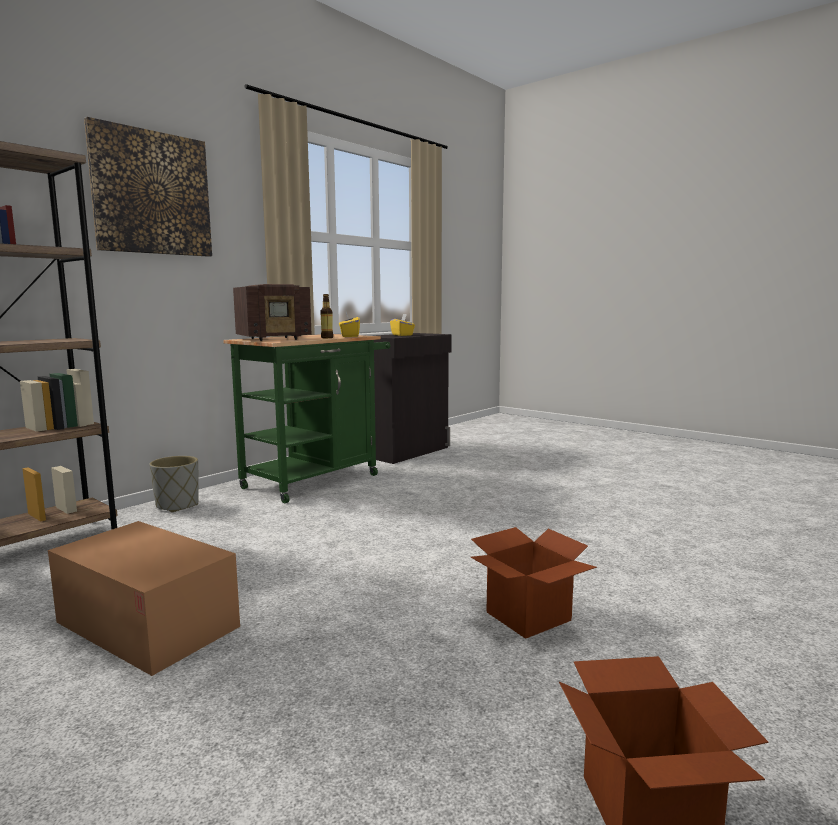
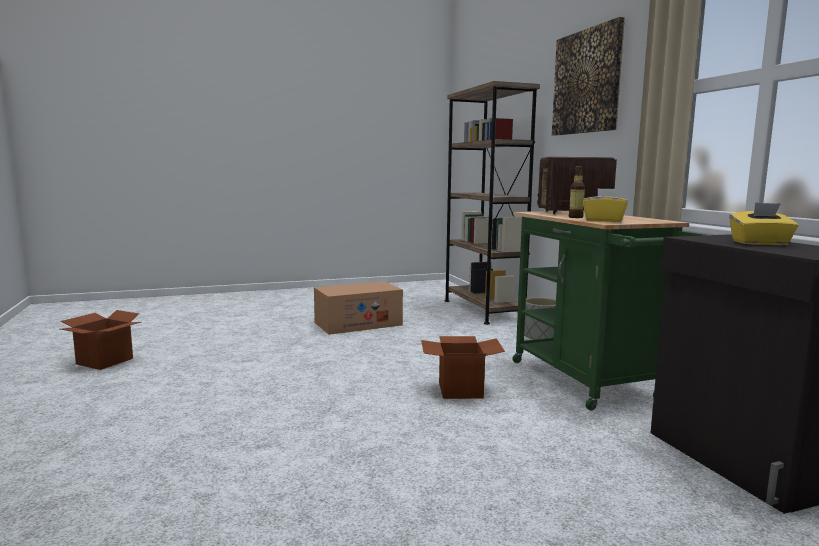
camera: 120 degrees right, 0 degrees up
(528, 616) = (219, 383): cardboard box -> cardboard box (460, 390)

